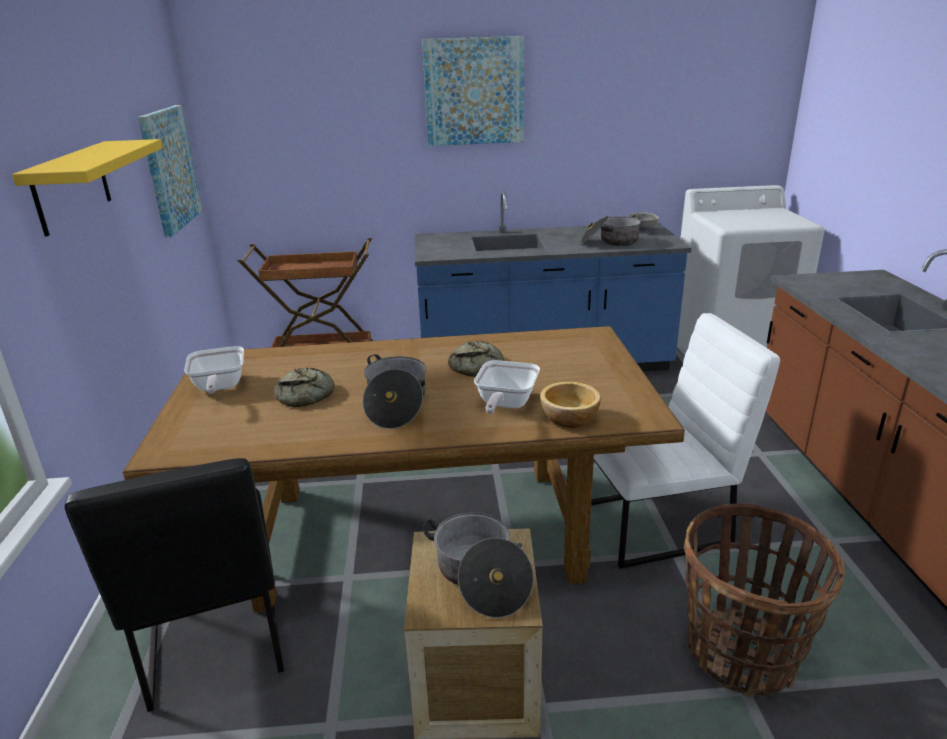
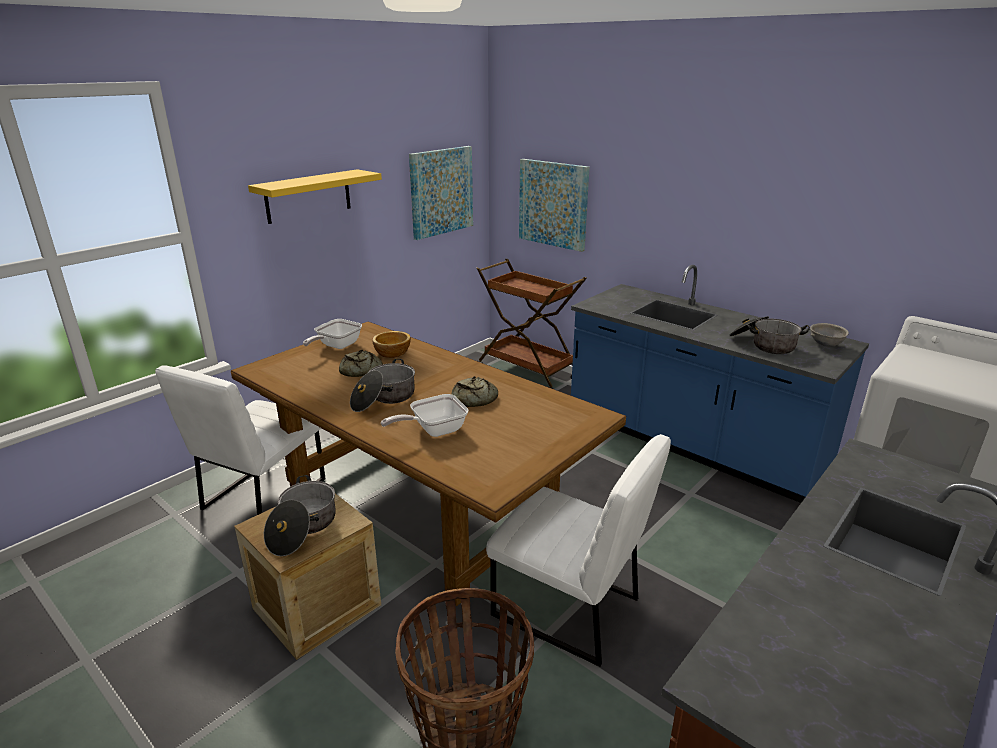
camera: 45 degrees right, 0 degrees up
(213, 639) = (261, 495): black chair -> white chair
(474, 91) = (693, 165): picture -> picture (553, 204)
(570, 418) = (447, 460): bowl -> bowl (392, 353)

